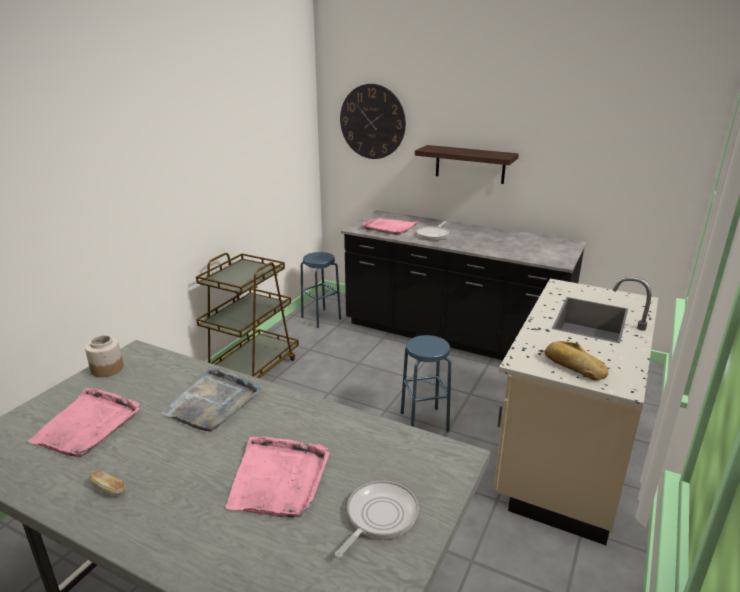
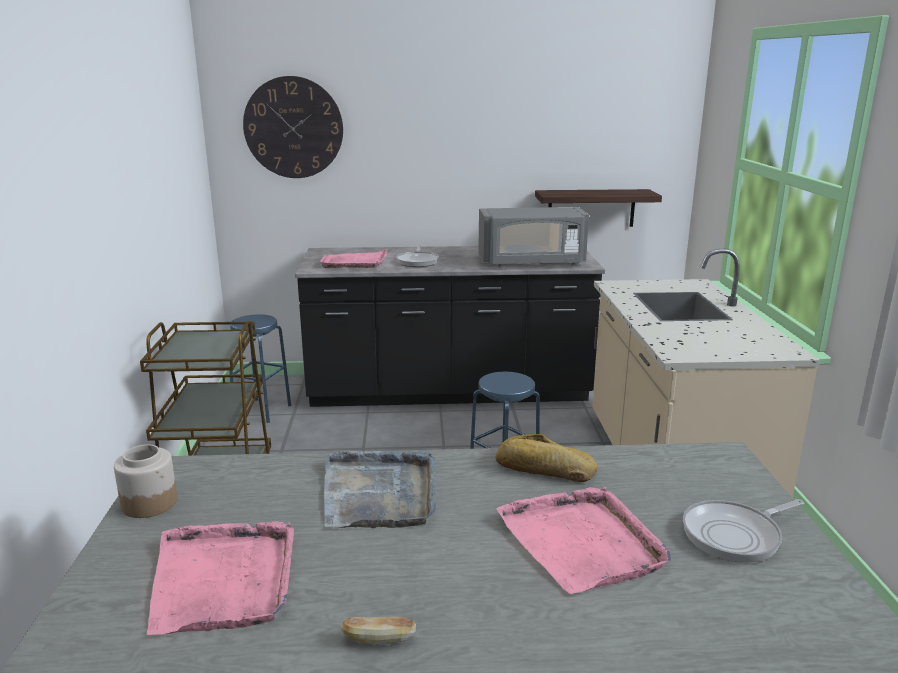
camera: 30 degrees left, 5 degrees down
(379, 517) = (735, 535): frying pan -> frying pan turned 120 degrees counterclockwise
(470, 164) = (435, 171): shelf -> shelf (591, 208)
(518, 251) = (531, 262): none -> grey microwave
(573, 366) = (726, 346): bread -> bread (544, 469)

